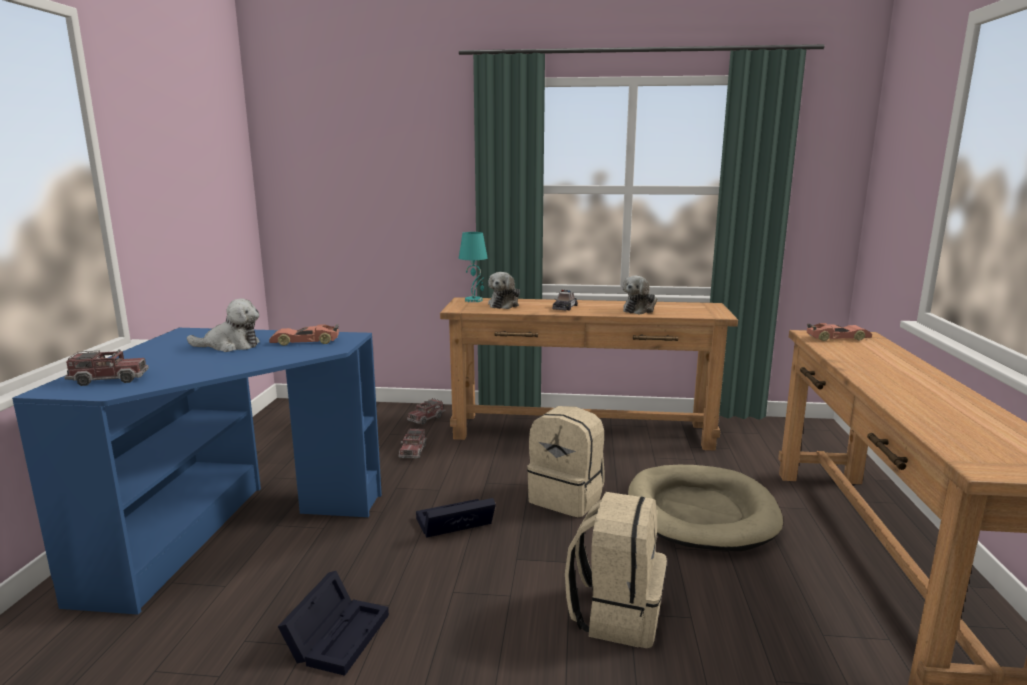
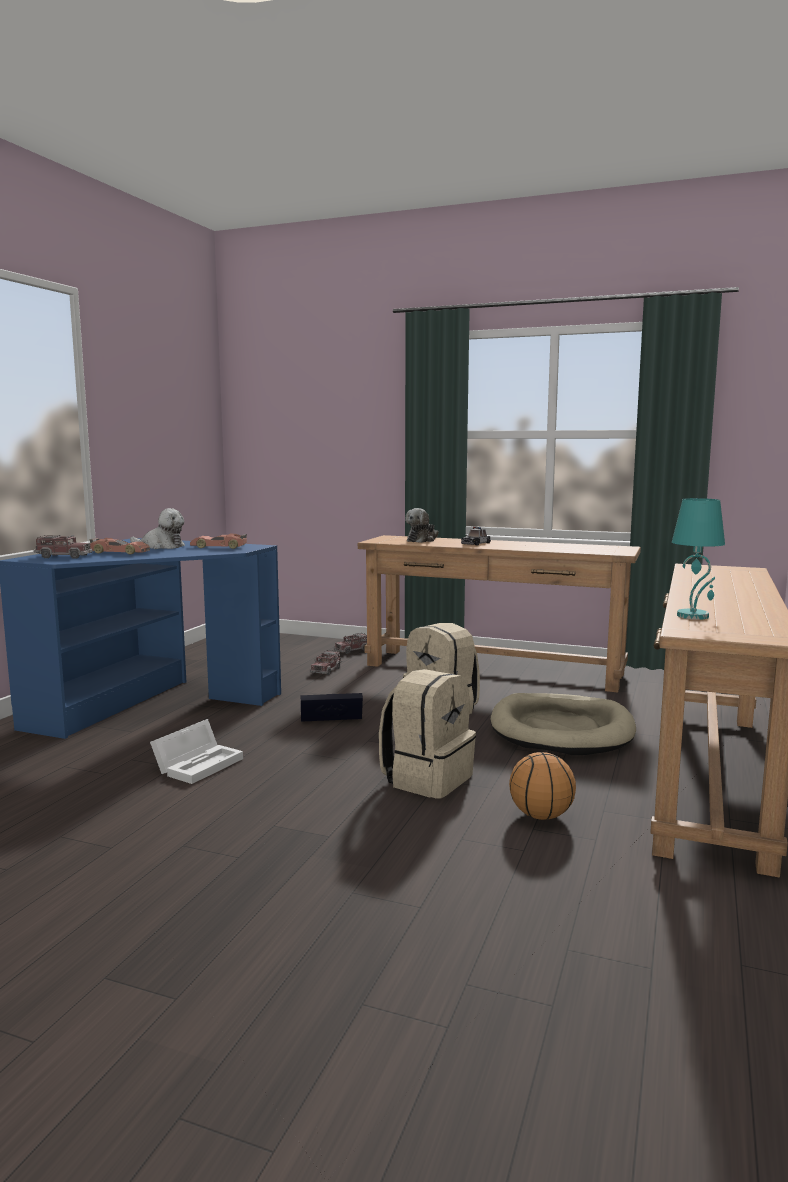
camera: 15 degrees right, 5 degrees down
(338, 634) = (199, 764): black storage box -> white storage box
(474, 300) = (398, 537): turquoise table lamp -> turquoise table lamp (693, 616)
(640, 310) = (546, 547): plush toy -> none
(771, 656) = (542, 816): none -> basketball
(837, 338) = (713, 569): toy car -> toy car (119, 553)

